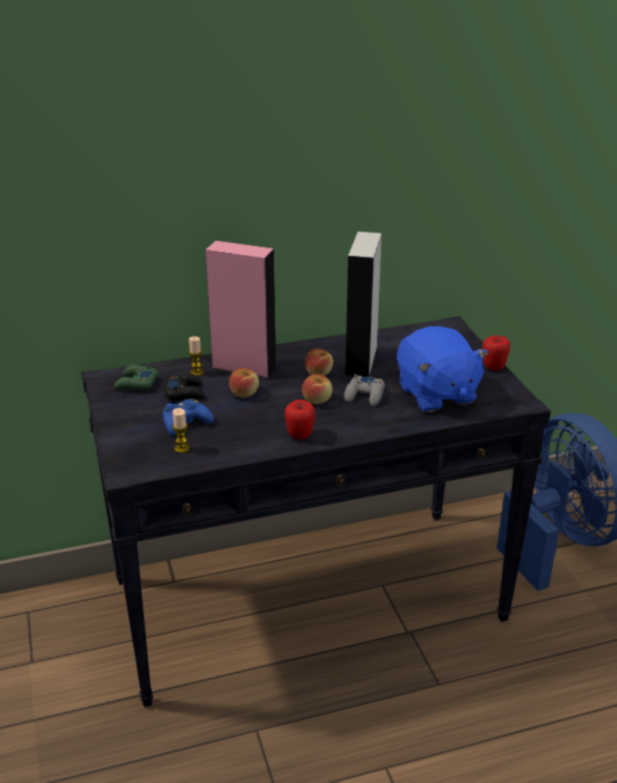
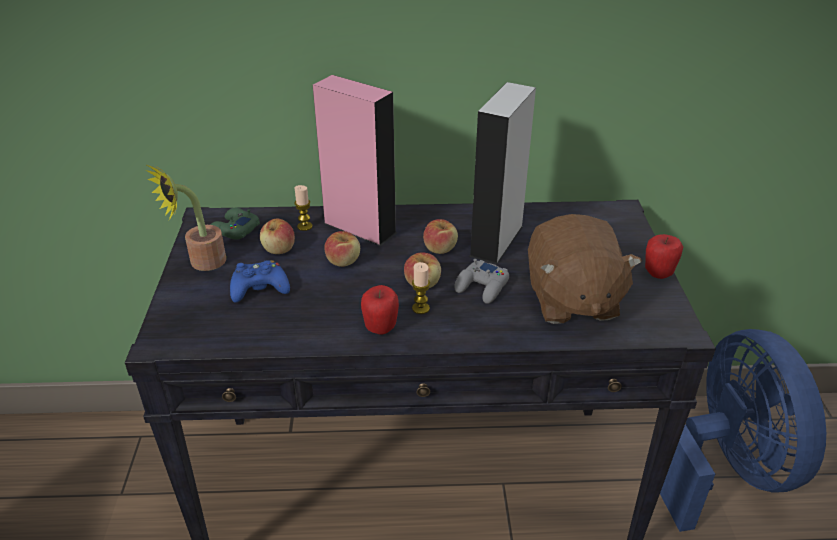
camera: 15 degrees right, 5 degrees up
(123, 412) = (201, 263): none -> potted plant
(182, 448) = (237, 321): candle -> candle (420, 308)
(185, 392) = (279, 249): black game controller -> apple
(436, 394) = (571, 300): blue plush toy -> brown plush toy

